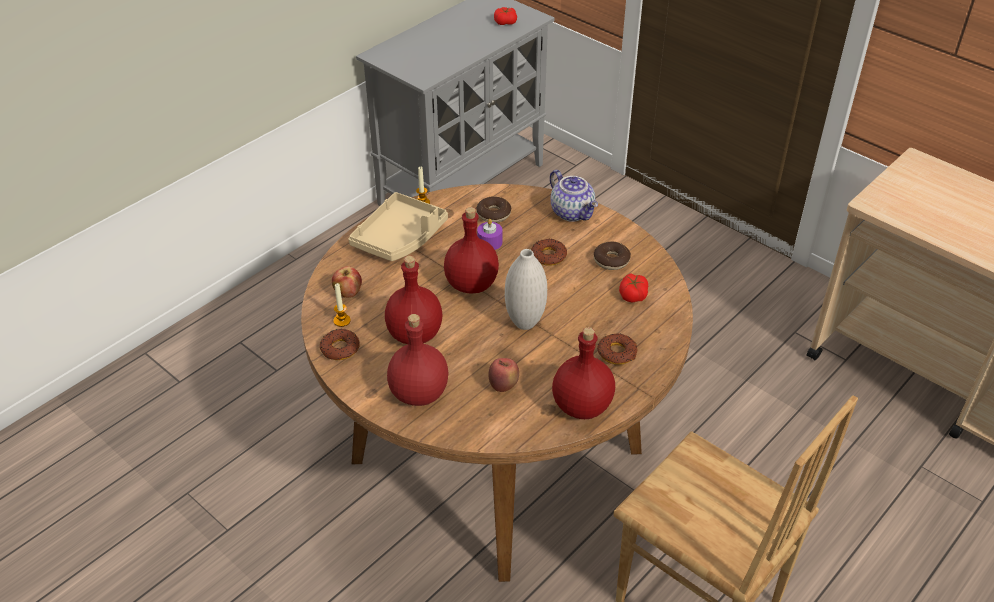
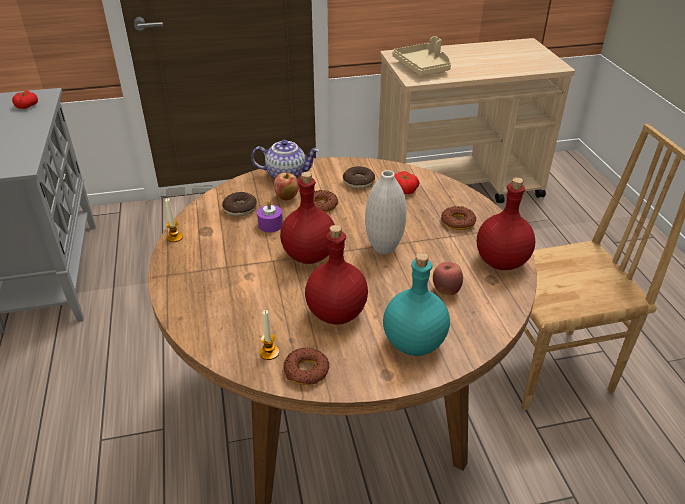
camera: 55 degrees left, 5 degrees down
(348, 293) = (236, 332): apple -> apple (286, 197)
(400, 238) = (202, 268): beige tray -> beige tray (423, 67)
(419, 393) = (413, 342): red bottle -> turquoise bottle

